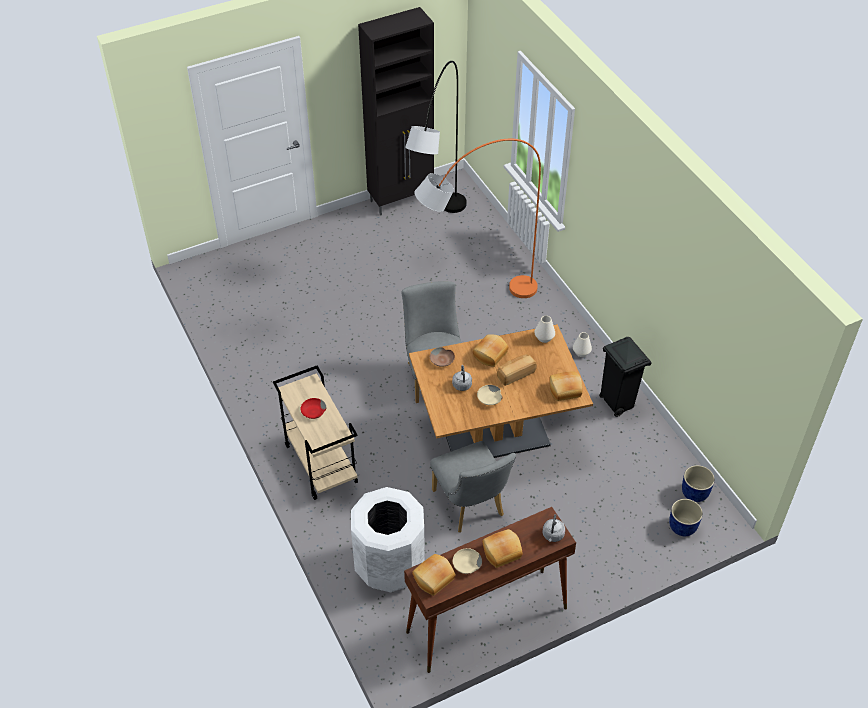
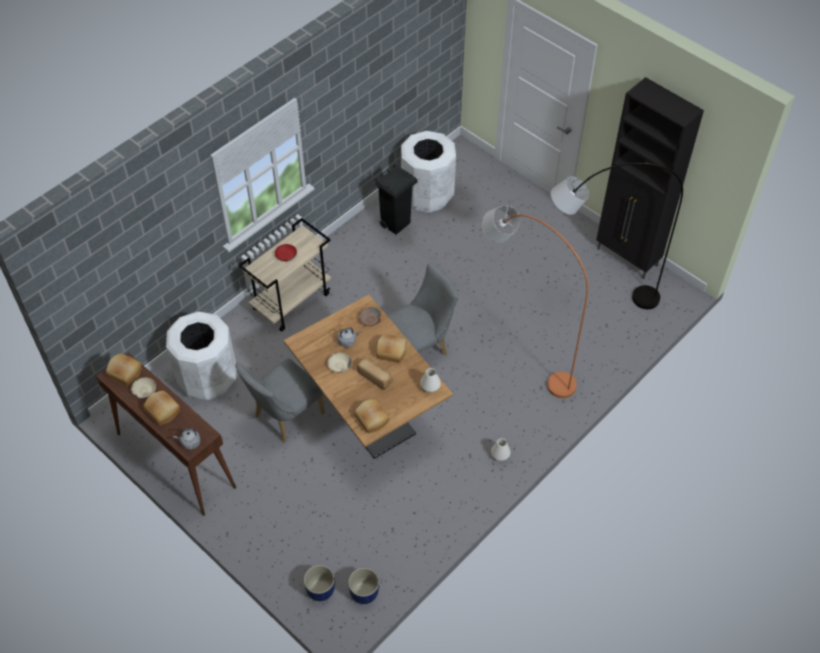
camera: 70 degrees right, 5 degrees up
(239, 312) = (427, 195): none -> white trash can
(616, 403) = (448, 501): black trash can -> black trash can (396, 224)

